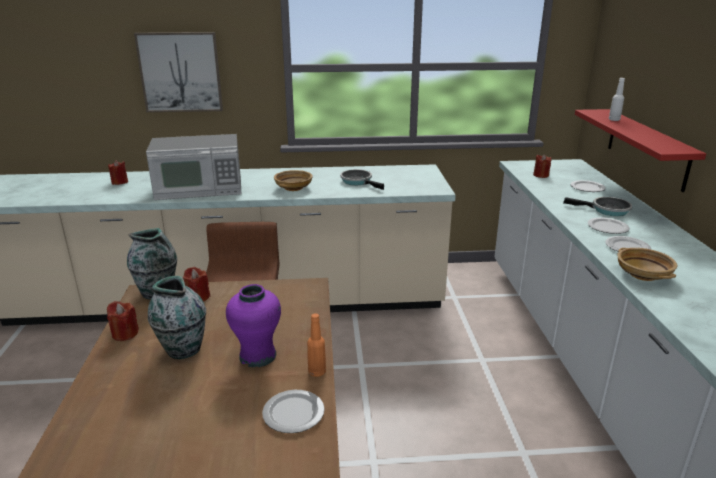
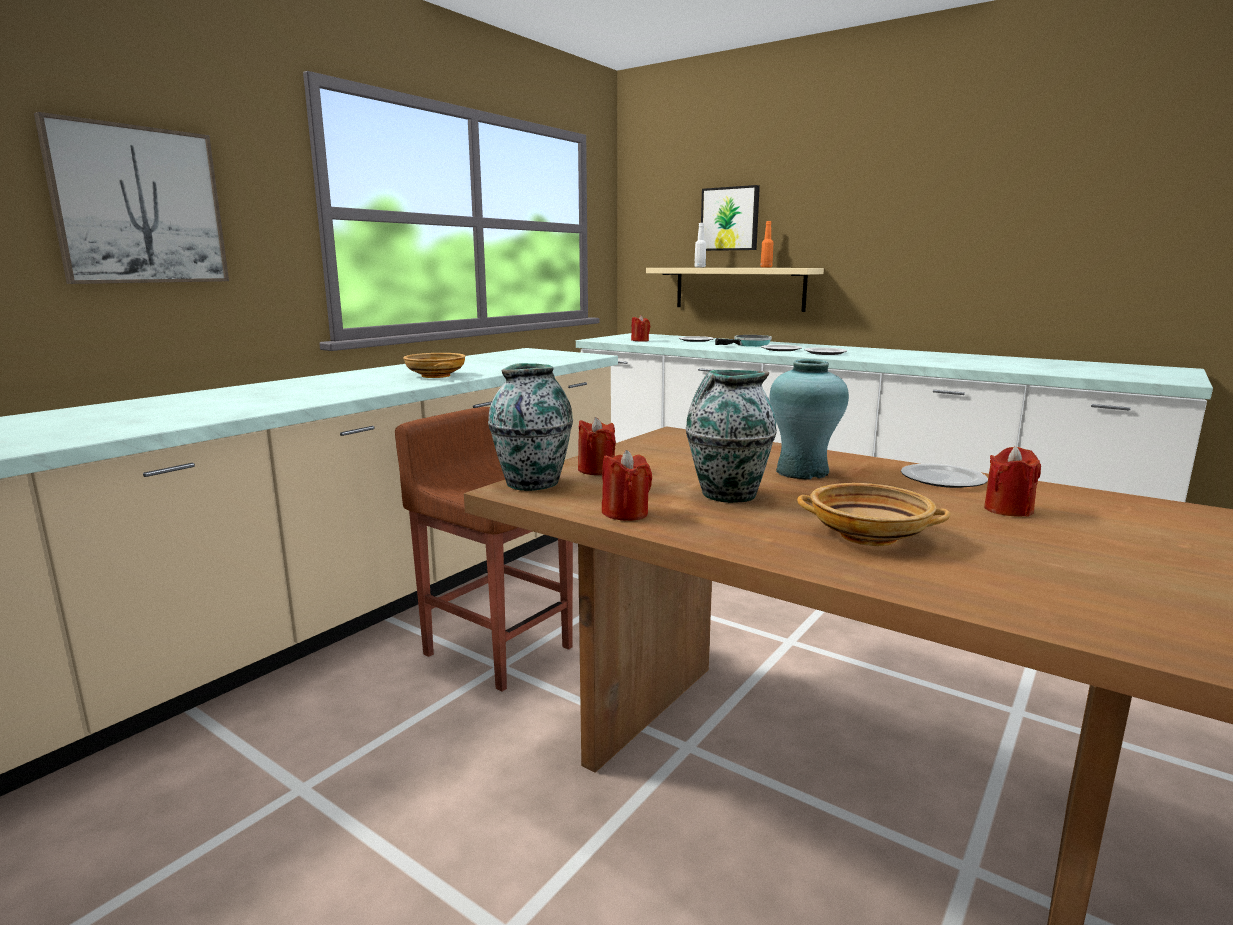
camera: 50 degrees left, 10 degrees down
(119, 182) = (93, 416): red candle -> red candle (1008, 510)
(199, 189) = (297, 396): microwave -> none
(258, 356) = (802, 472): purple vase -> turquoise vase
(317, 372) = (870, 460): orange bottle -> orange bottle (766, 267)
(358, 181) = (495, 363): frying pan -> none
(643, 275) = (876, 358): beige bowl -> beige bowl (869, 536)
(646, 148) = (739, 288): red shelf -> beige shelf
(654, 77) = (730, 219): none -> picture

